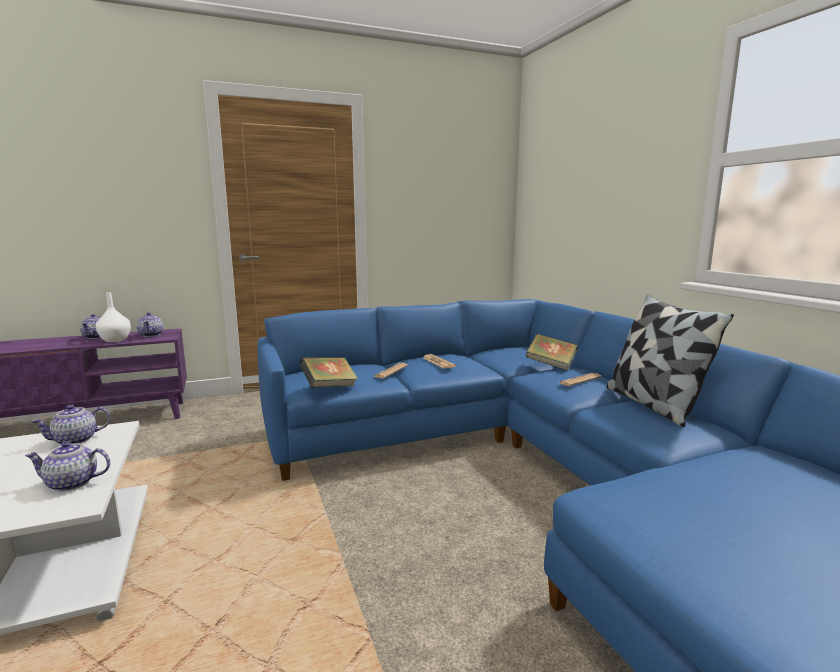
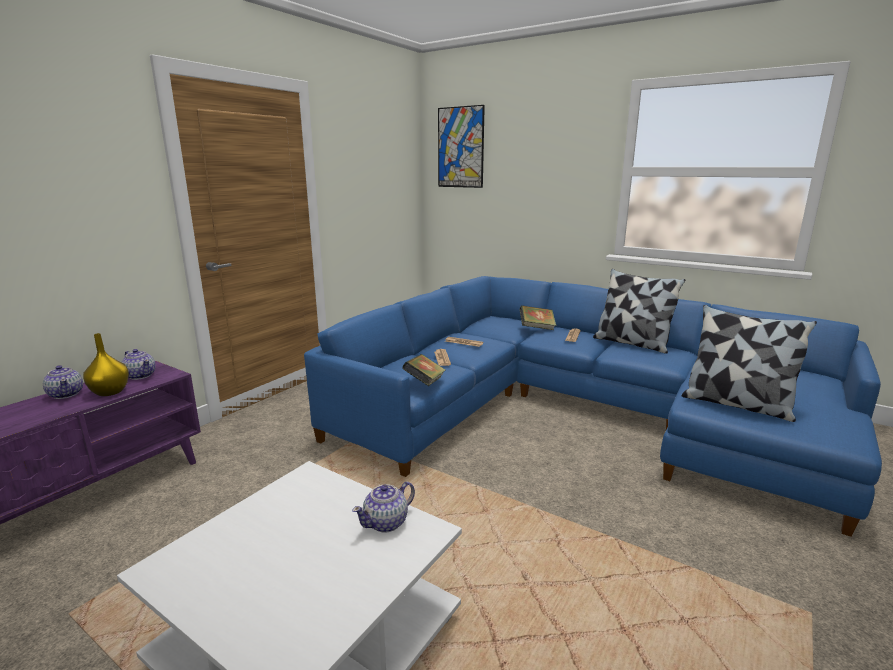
camera: 35 degrees left, 5 degrees up
(76, 440) = (294, 496): teapot -> none
(116, 340) = (111, 392): white vase -> yellow vase
(547, 154) = (460, 147): none -> picture
(674, 521) = (736, 404): none -> pillow

